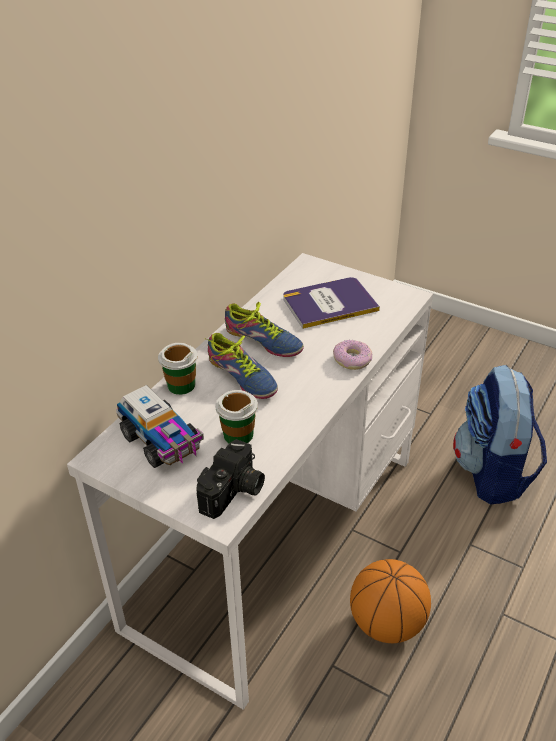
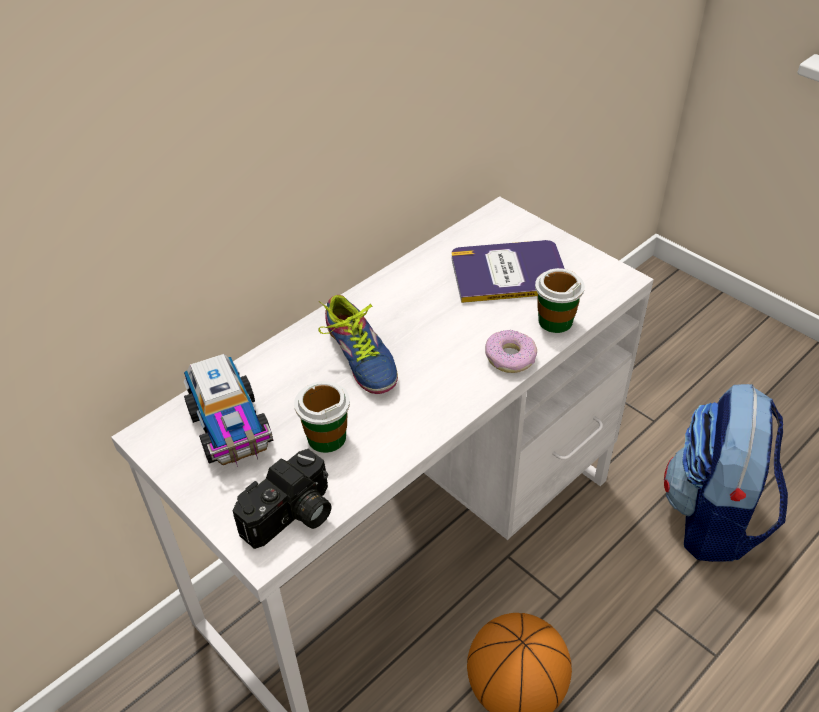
camera: 15 degrees right, 5 degrees up
(181, 385) = (282, 356): cup -> cup (555, 321)
(262, 342) = (403, 314): shoe -> none

